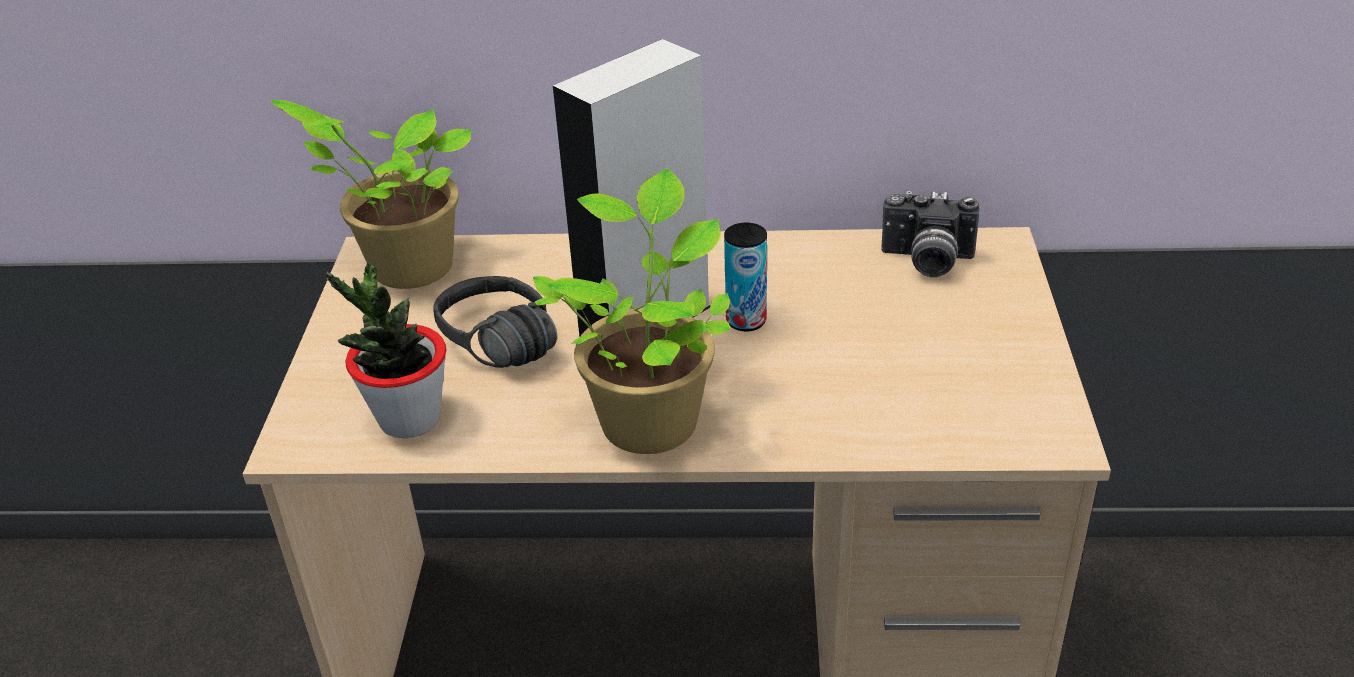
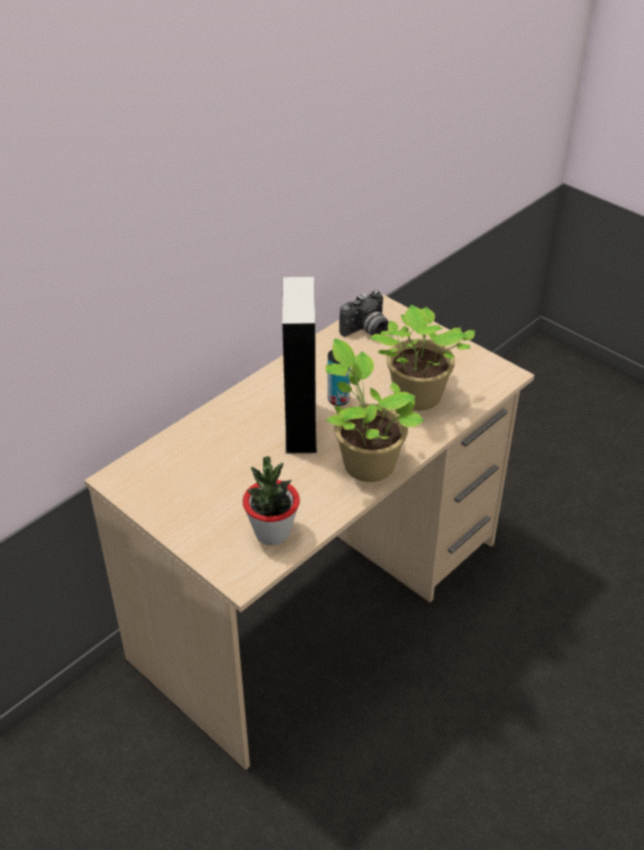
camera: 50 degrees left, 5 degrees up
(405, 268) = (147, 474): potted plant -> potted plant (415, 398)
(483, 351) = (253, 484): black headphones -> none

